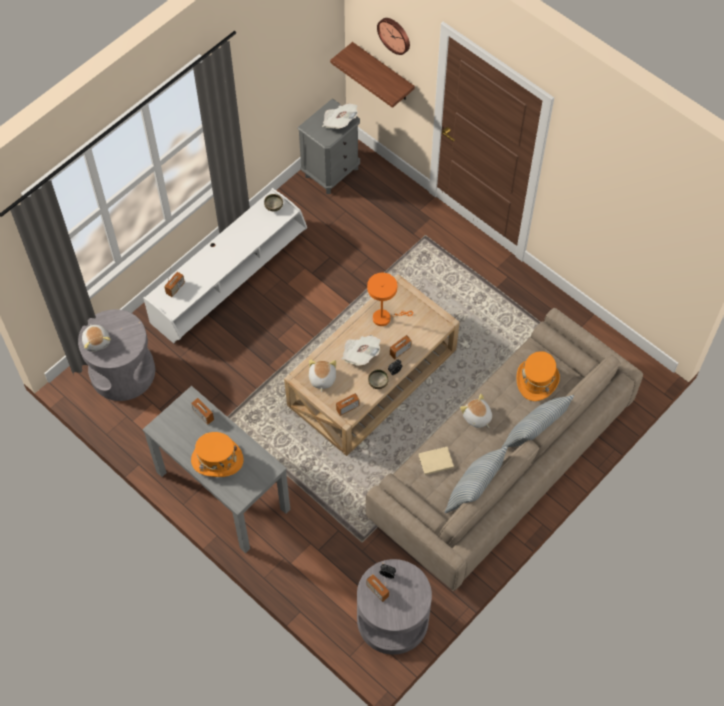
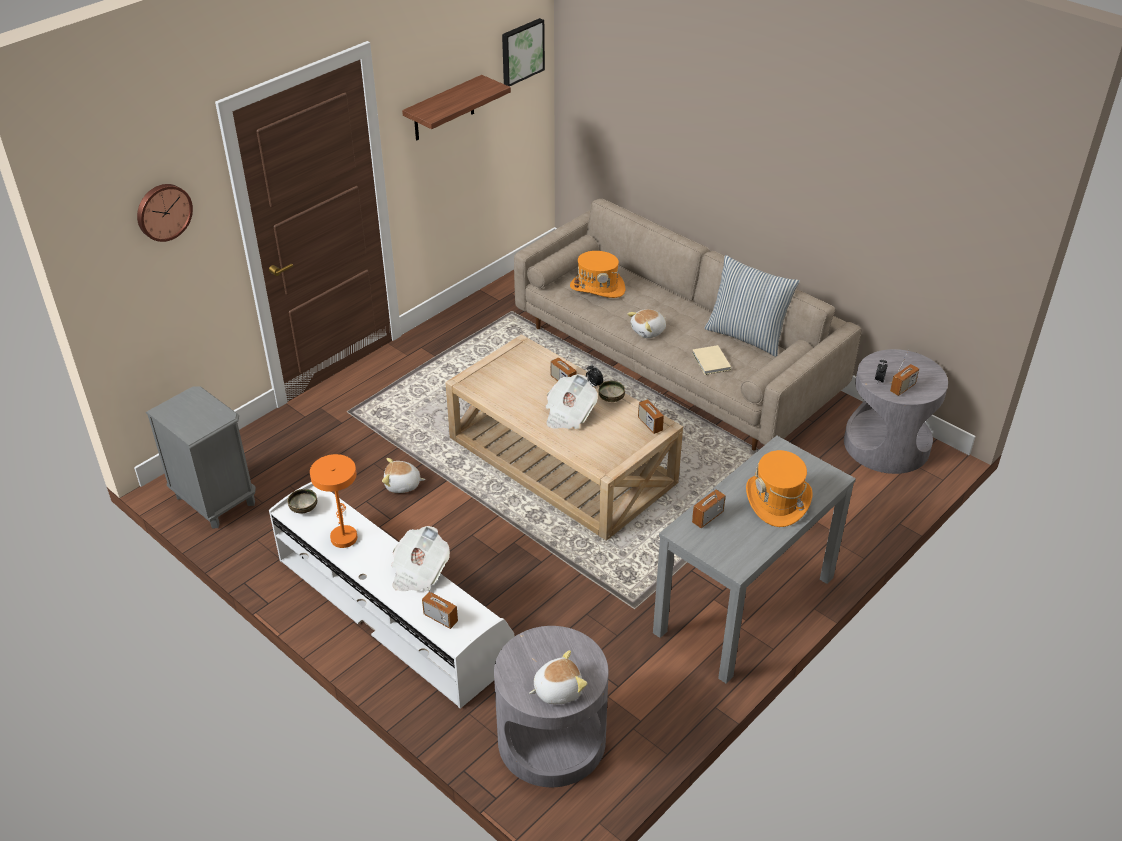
camera: 90 degrees left, 20 degrees down
(322, 378) = (606, 448): plush toy -> plush toy (402, 485)
(339, 122) = (194, 403): newspaper -> newspaper (418, 572)
(383, 73) = (165, 303): shelf -> shelf (444, 109)
(385, 317) = (512, 393): orange table lamp -> orange table lamp (343, 534)
(534, 436) = (668, 293): pillow -> none
(681, 234) = (521, 51): none -> picture

